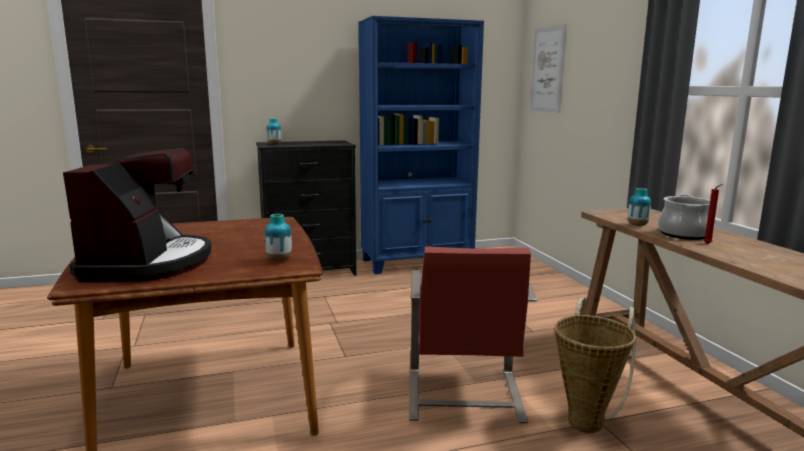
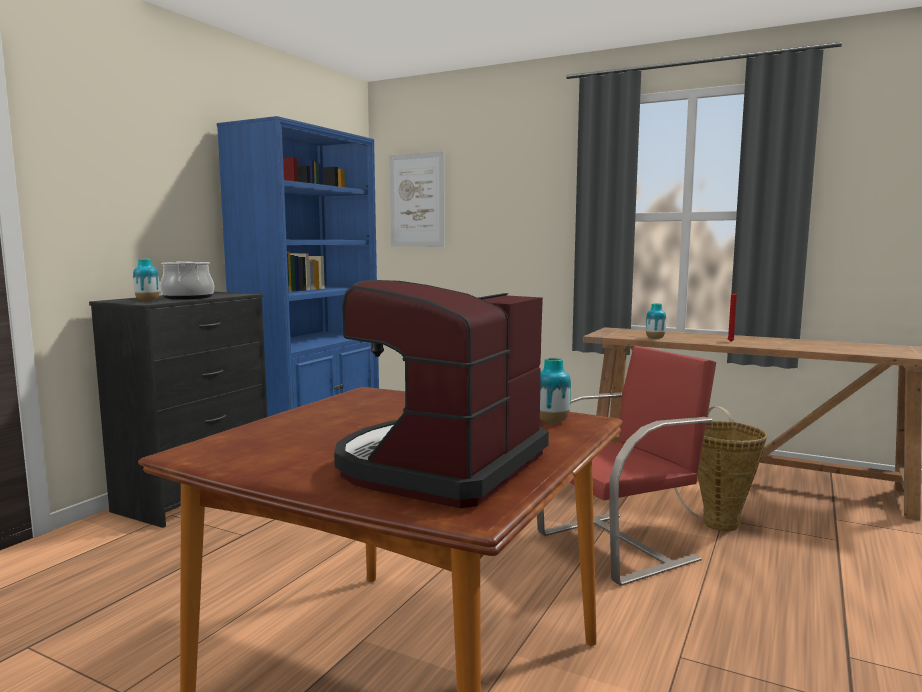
camera: 45 degrees left, 5 degrees down
(148, 263) = (440, 466): coffee machine -> coffee machine turned 105 degrees counterclockwise
(463, 396) = (619, 546): red chair -> red chair turned 75 degrees counterclockwise
(683, 234) = (698, 339): cooking pot -> cooking pot (187, 297)

